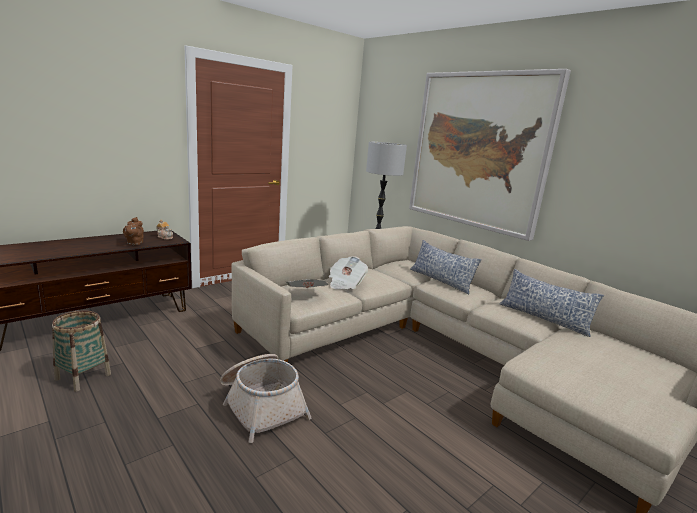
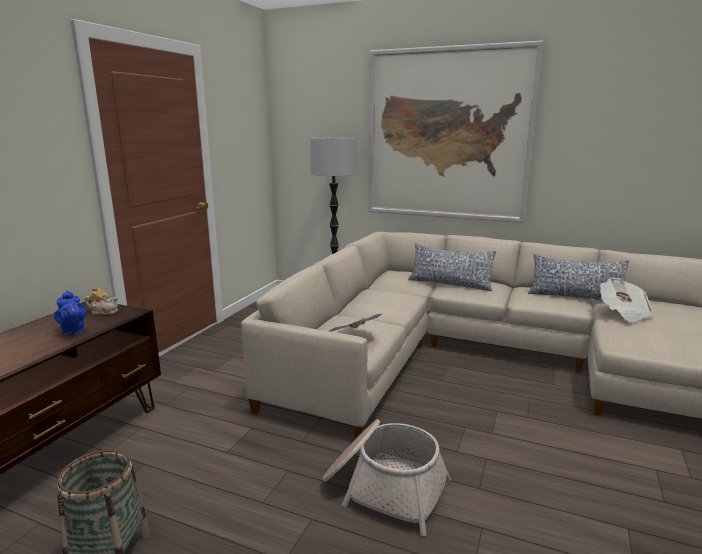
camera: 25 degrees left, 0 degrees up
(134, 243) = (73, 331): brown teapot -> blue teapot
(345, 283) = (371, 312): newspaper -> newspaper (623, 312)

